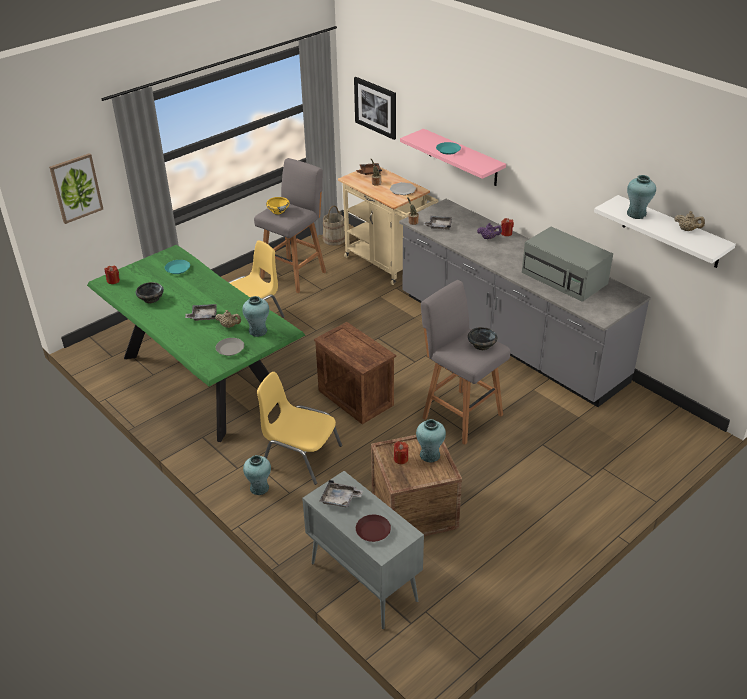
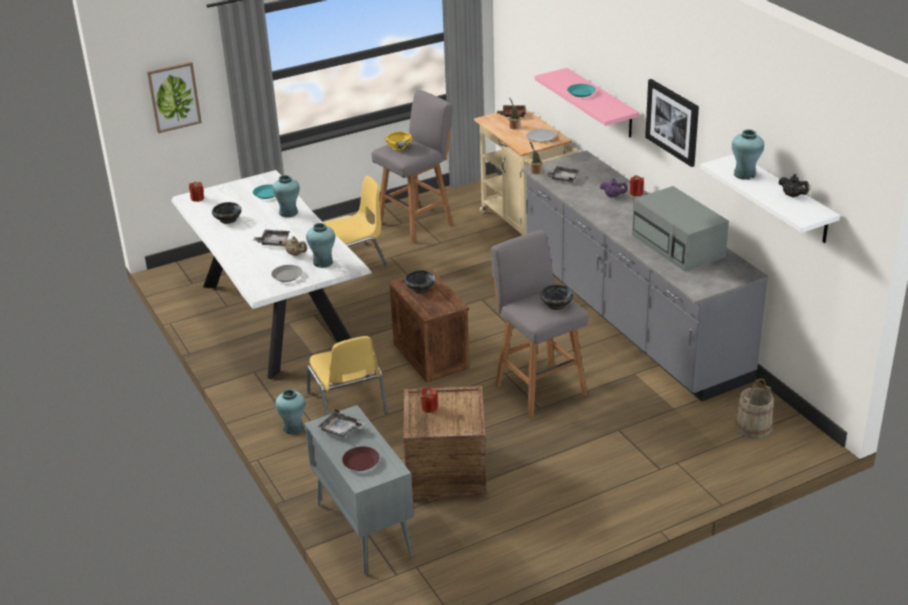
camera: 15 degrees right, 5 degrees down
(203, 379) = (276, 317): green dining table -> white dining table
(300, 455) = (348, 403): yellow chair -> yellow chair turned 150 degrees counterclockwise
(334, 239) = (476, 192): beige bucket -> beige bucket (753, 427)
(345, 342) = (420, 289): none -> black bowl
(376, 107) = (525, 41): picture -> picture (673, 122)
(429, 455) = (461, 408): turquoise vase -> turquoise vase (288, 212)
(687, 230) = (792, 196): beige teapot -> black teapot

